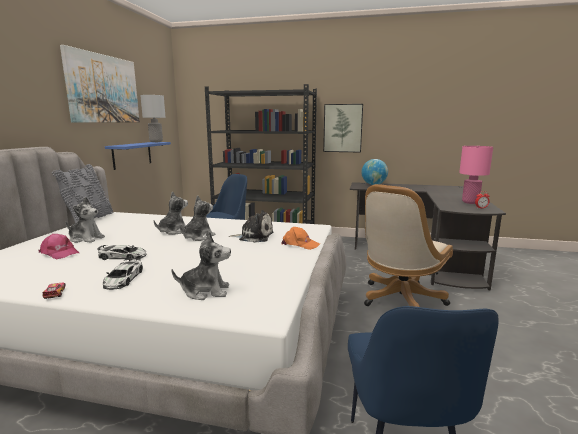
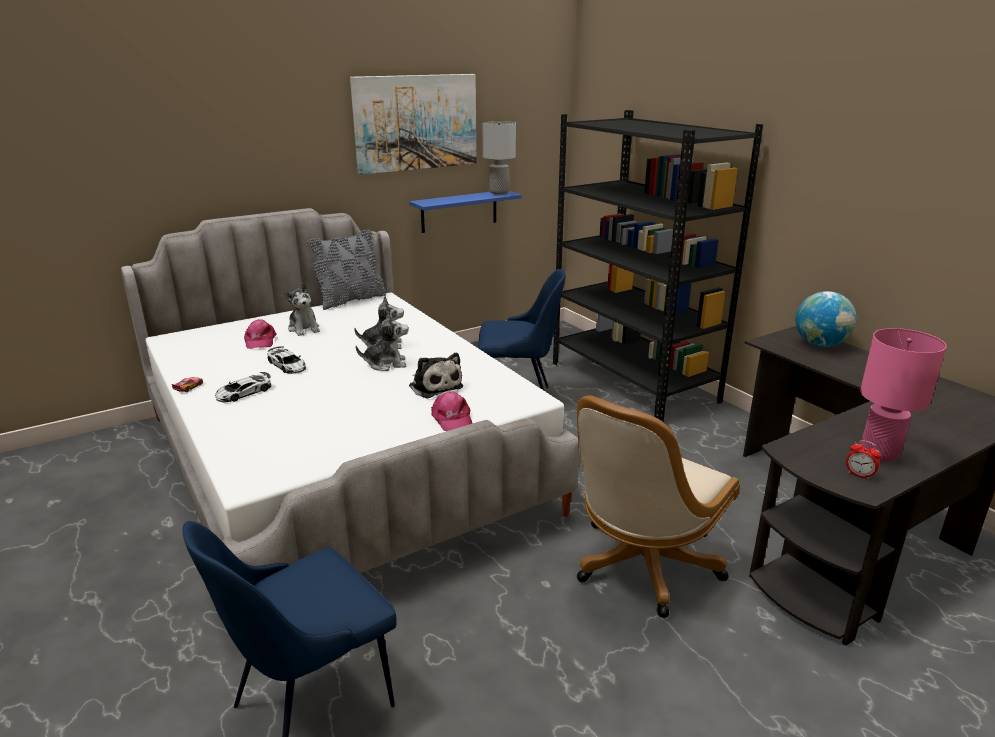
camera: 45 degrees right, 10 degrees up
(205, 291) = (263, 435): plush toy -> none
(300, 244) = (452, 418): orange cap -> pink cap
(342, 128) = (801, 212): picture -> none
(399, 301) = (641, 569): office chair -> office chair turned 45 degrees counterclockwise

